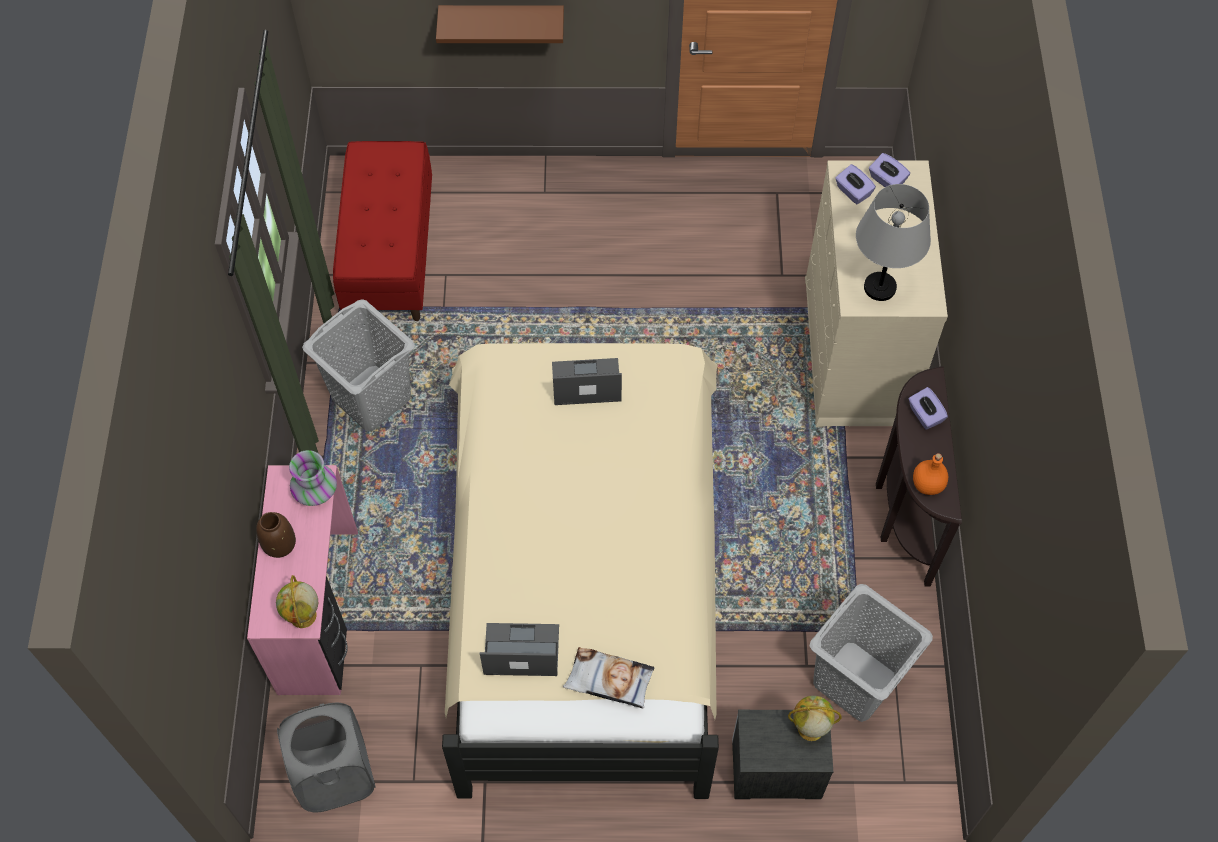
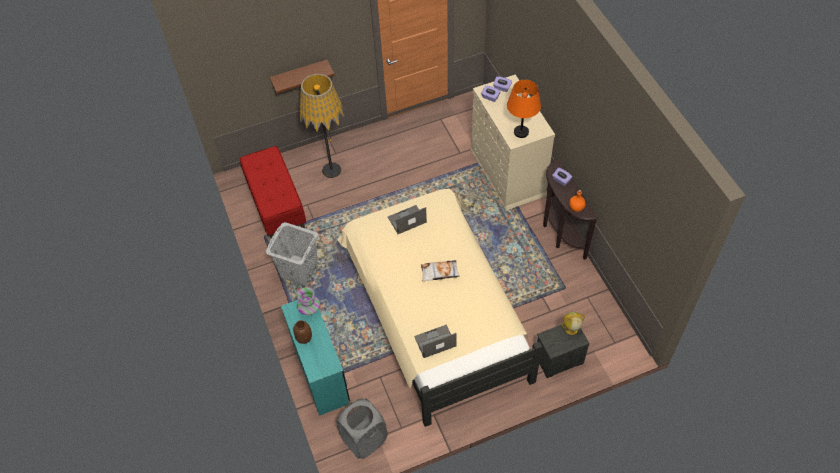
camera: 20 degrees left, 5 degrees down
(303, 616) = (331, 363): globe -> none
(320, 611) = (321, 371): pink desk -> turquoise desk
(522, 223) = (331, 170): none -> floor lamp
(609, 681) = (480, 339): pillow -> pillow (439, 272)
(855, 681) = (574, 309): grey laundry basket -> none
(879, 287) = (521, 132): grey table lamp -> orange table lamp

